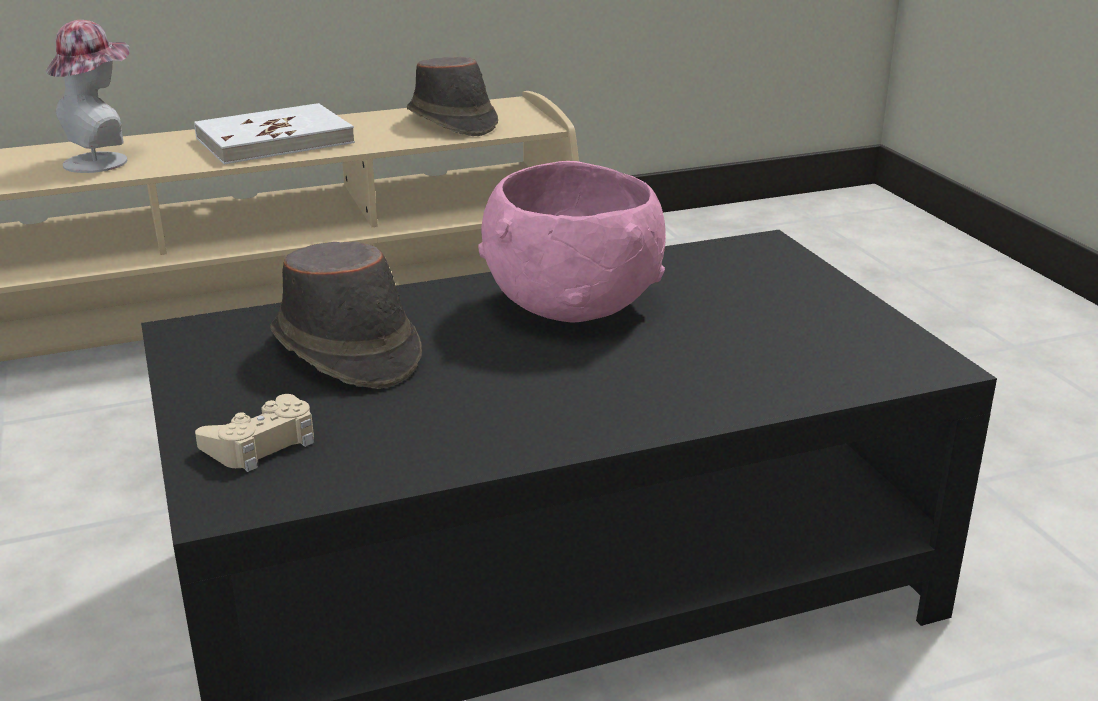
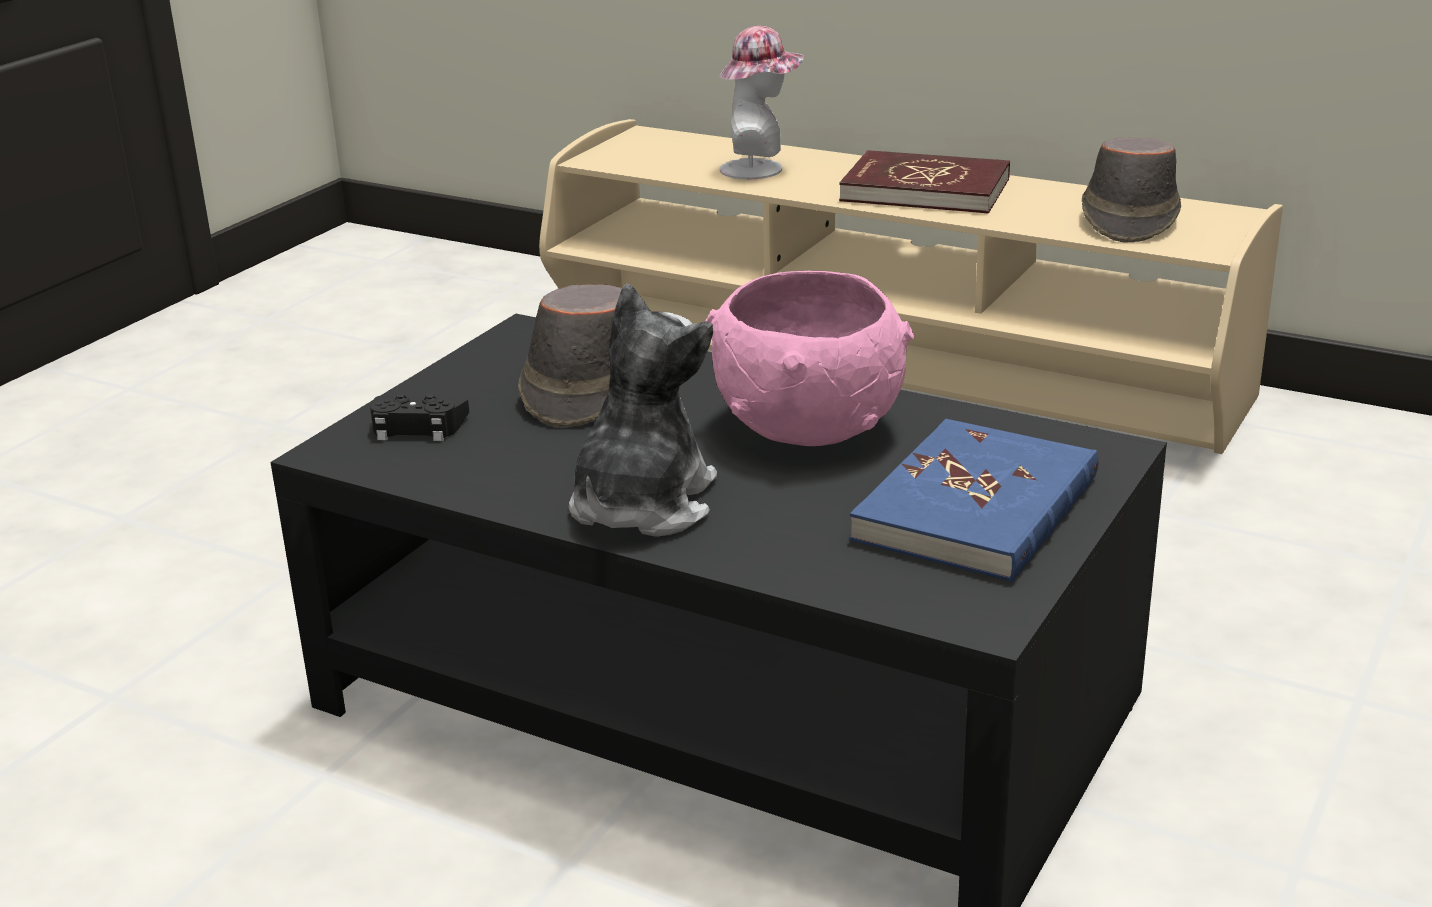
camera: 50 degrees right, 0 degrees up
(262, 443) = (417, 427): beige game controller -> black game controller
(274, 140) = (925, 190): white book -> red book
(588, 408) = (641, 505): none -> plush toy
(782, 307) = (978, 509): none -> blue book

